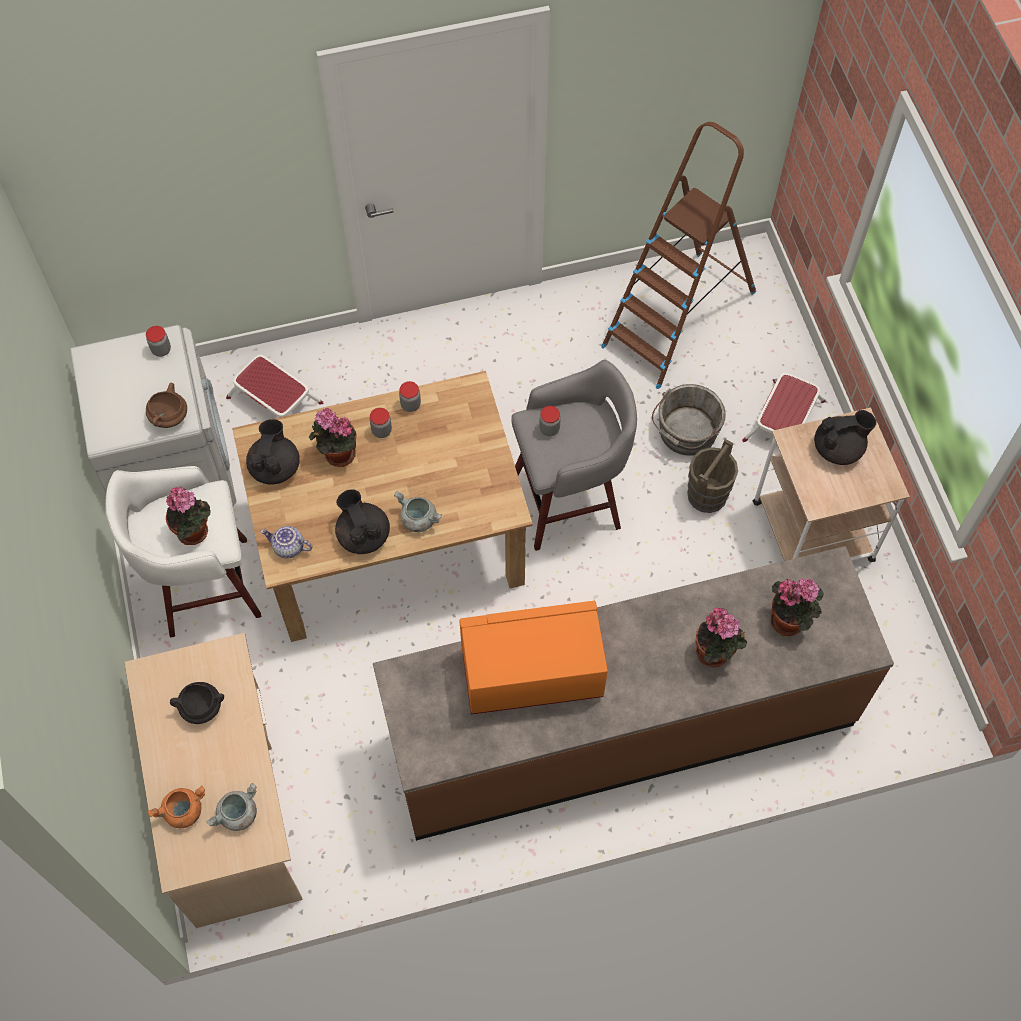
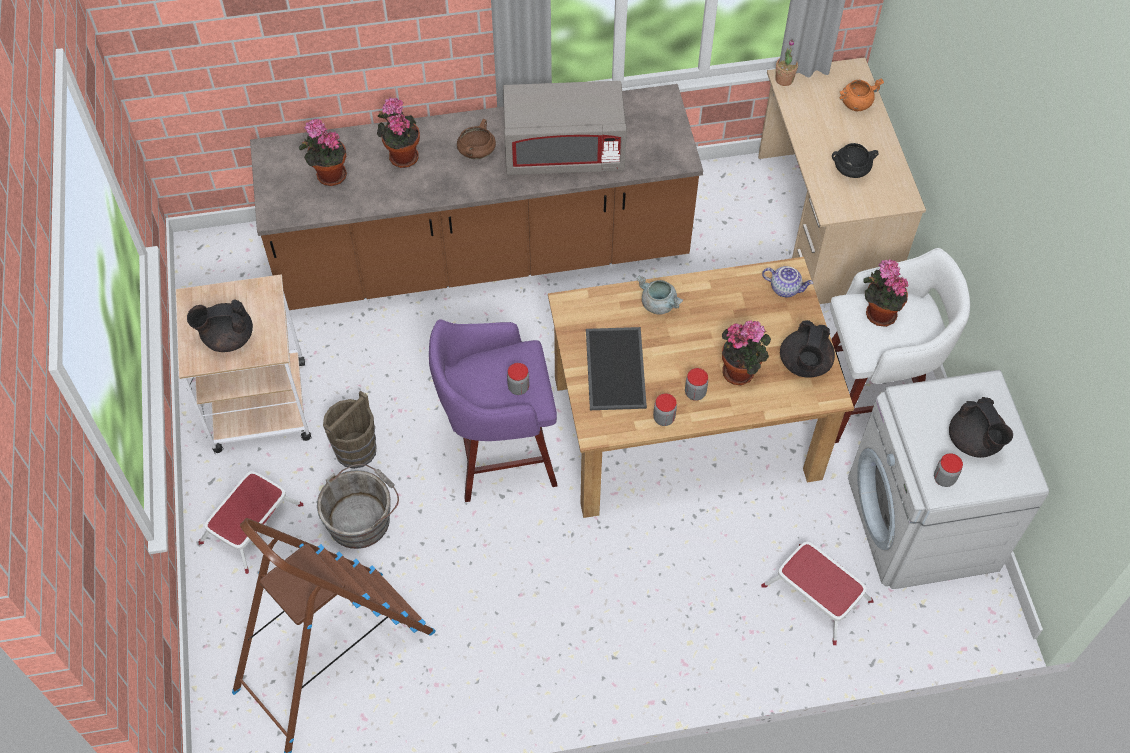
camera: 175 degrees left, 5 degrees down
(169, 418) = (921, 401): brown cooking pot -> brown cooking pot (476, 152)
(238, 814) = (811, 98): grey cooking pot -> none
(269, 843) = (784, 79): none -> potted plant
(363, 535) = (713, 294): black teapot -> black teapot (974, 442)
(460, 449) = (614, 368): none -> tray
(531, 673) = (564, 153): orange microwave -> grey microwave
(569, 501) = (499, 454): grey stool -> purple stool

